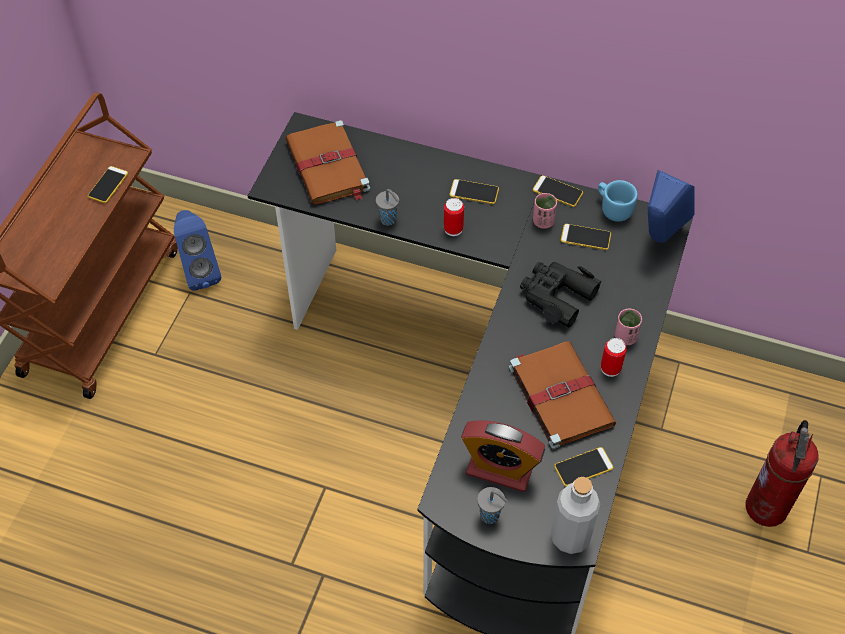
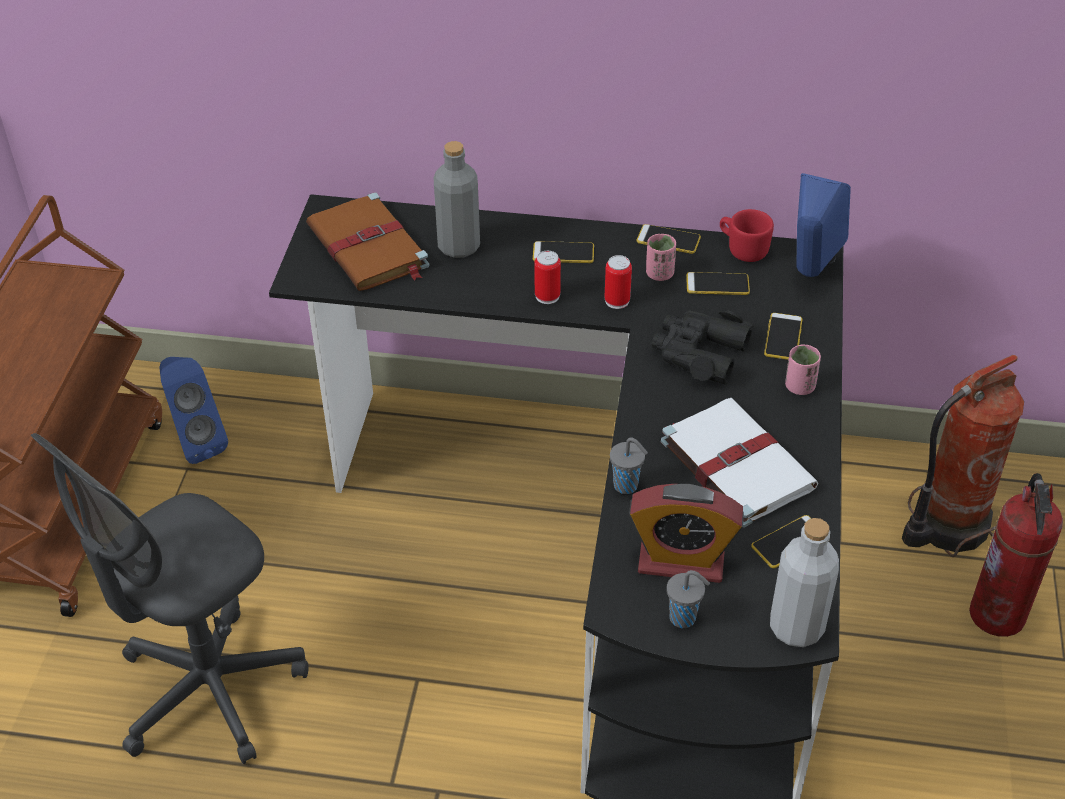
camera: 10 degrees left, 10 degrees down
(108, 185) = (72, 316): phone -> phone (783, 337)
(177, 471) = (209, 690): none -> grey office chair
(389, 220) = (461, 297): grey cup -> grey cup (627, 486)
(396, 175) = (459, 246): none -> grey bottle
(559, 394) = (734, 463): brown book -> white book
(610, 368) = (791, 424): can -> can (617, 300)
(613, 208) = (742, 249): blue mug -> red mug
(746, 428) = (945, 525): none -> fire extinguisher

